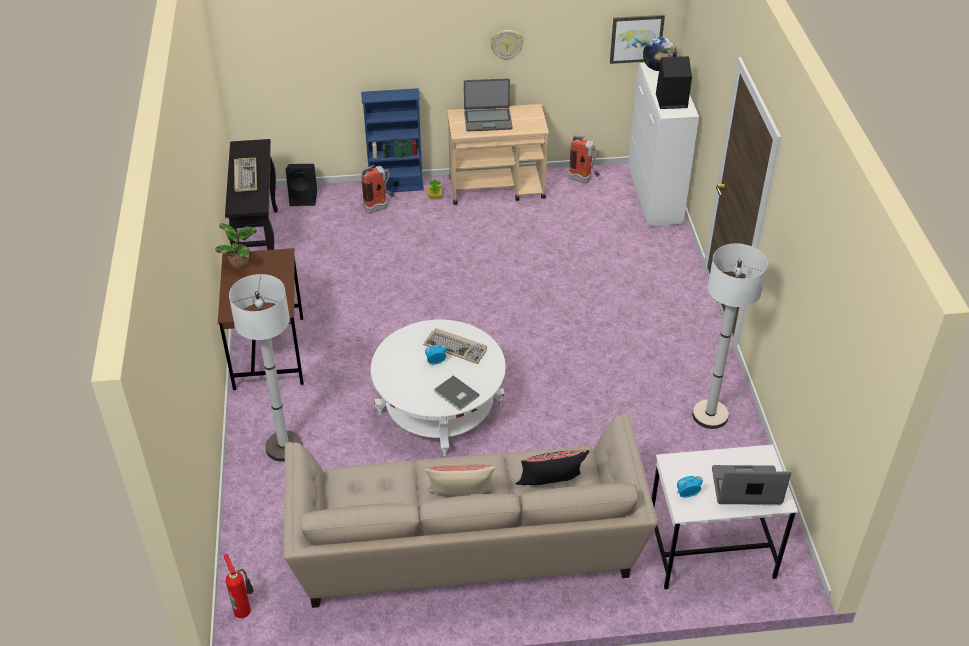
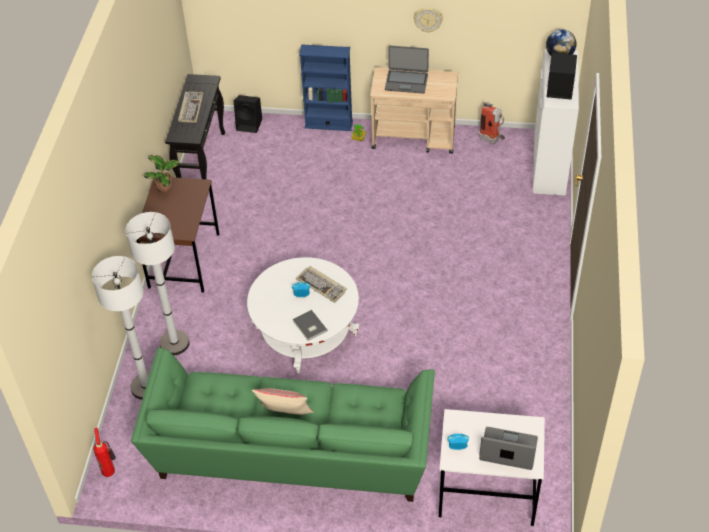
camera: 15 degrees right, 5 degrees up
(379, 207) = (309, 142): fire extinguisher -> none
(466, 550) = (291, 454): beige sofa -> green sofa
(550, 487) = (358, 418): black pillow -> none
(636, 38) = (545, 26): picture -> none
(710, 415) = (528, 375): white floor lamp -> white floor lamp (146, 387)

